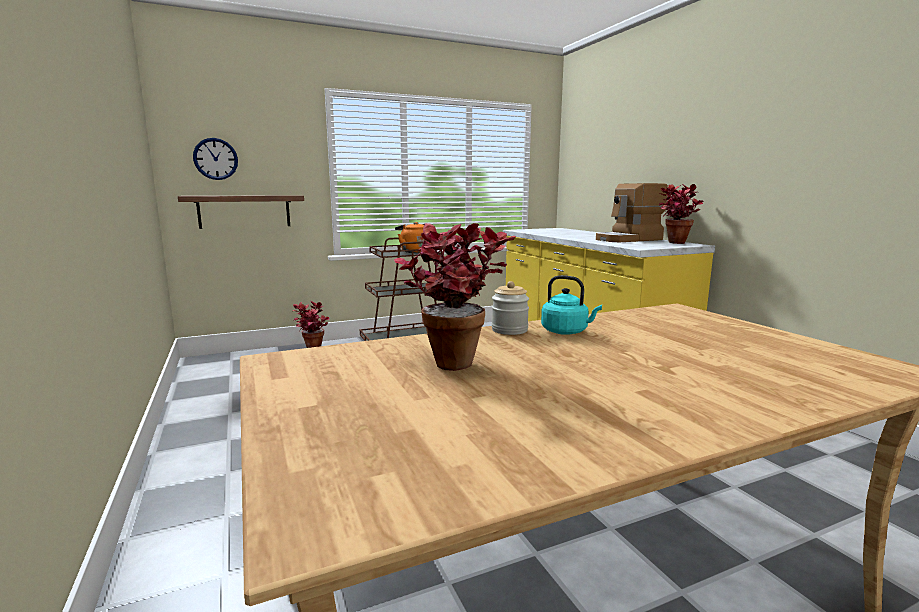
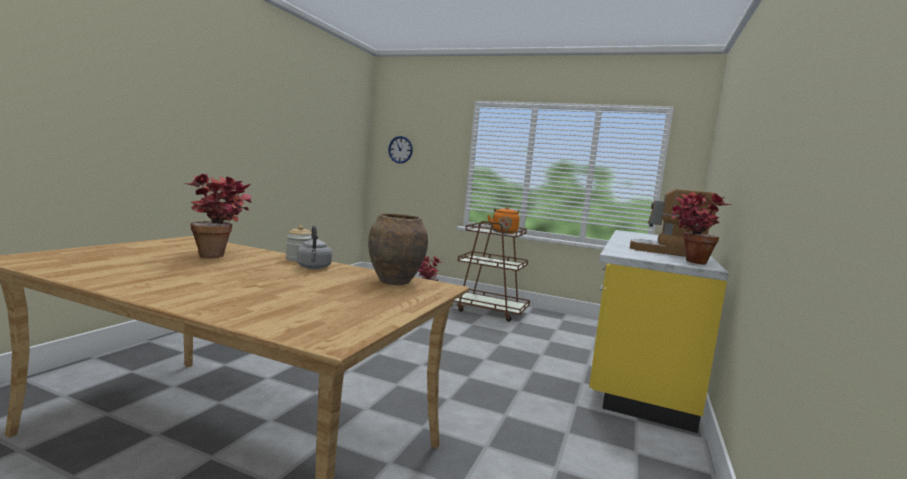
camera: 45 degrees right, 5 degrees down
(244, 211) = (410, 185): shelf -> none
(567, 332) = (314, 268): turquoise kettle -> grey kettle
(653, 318) = (394, 282): none -> brown vase

